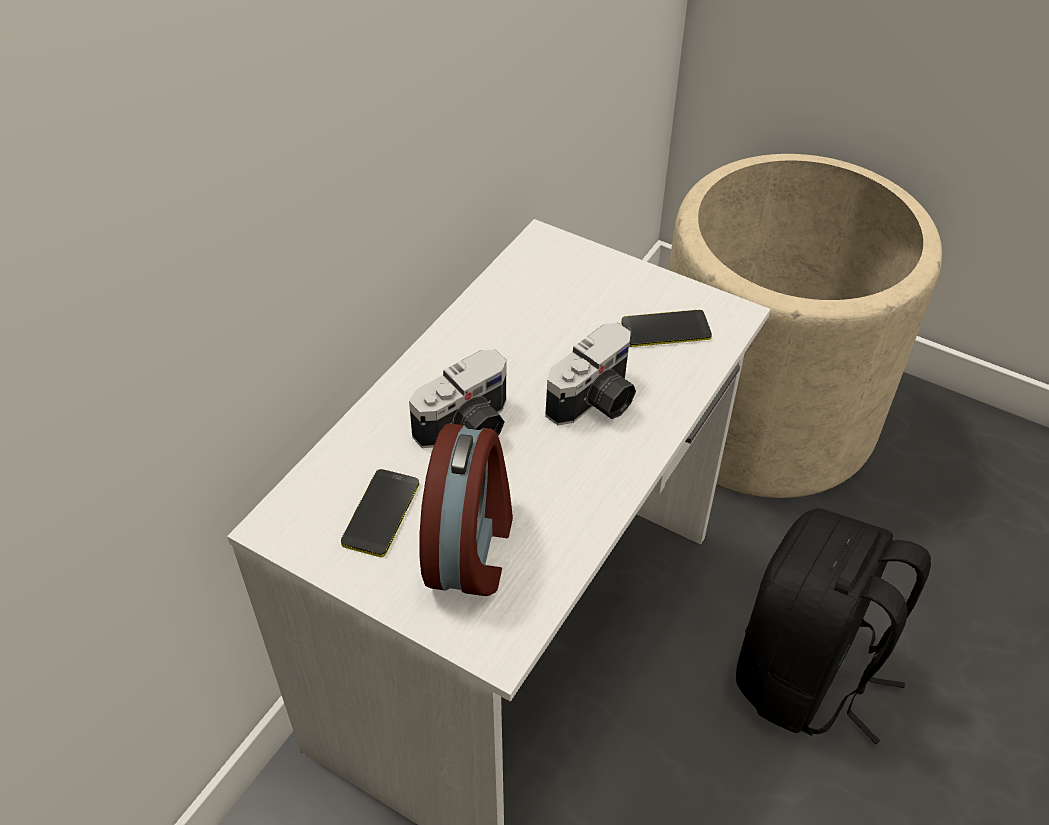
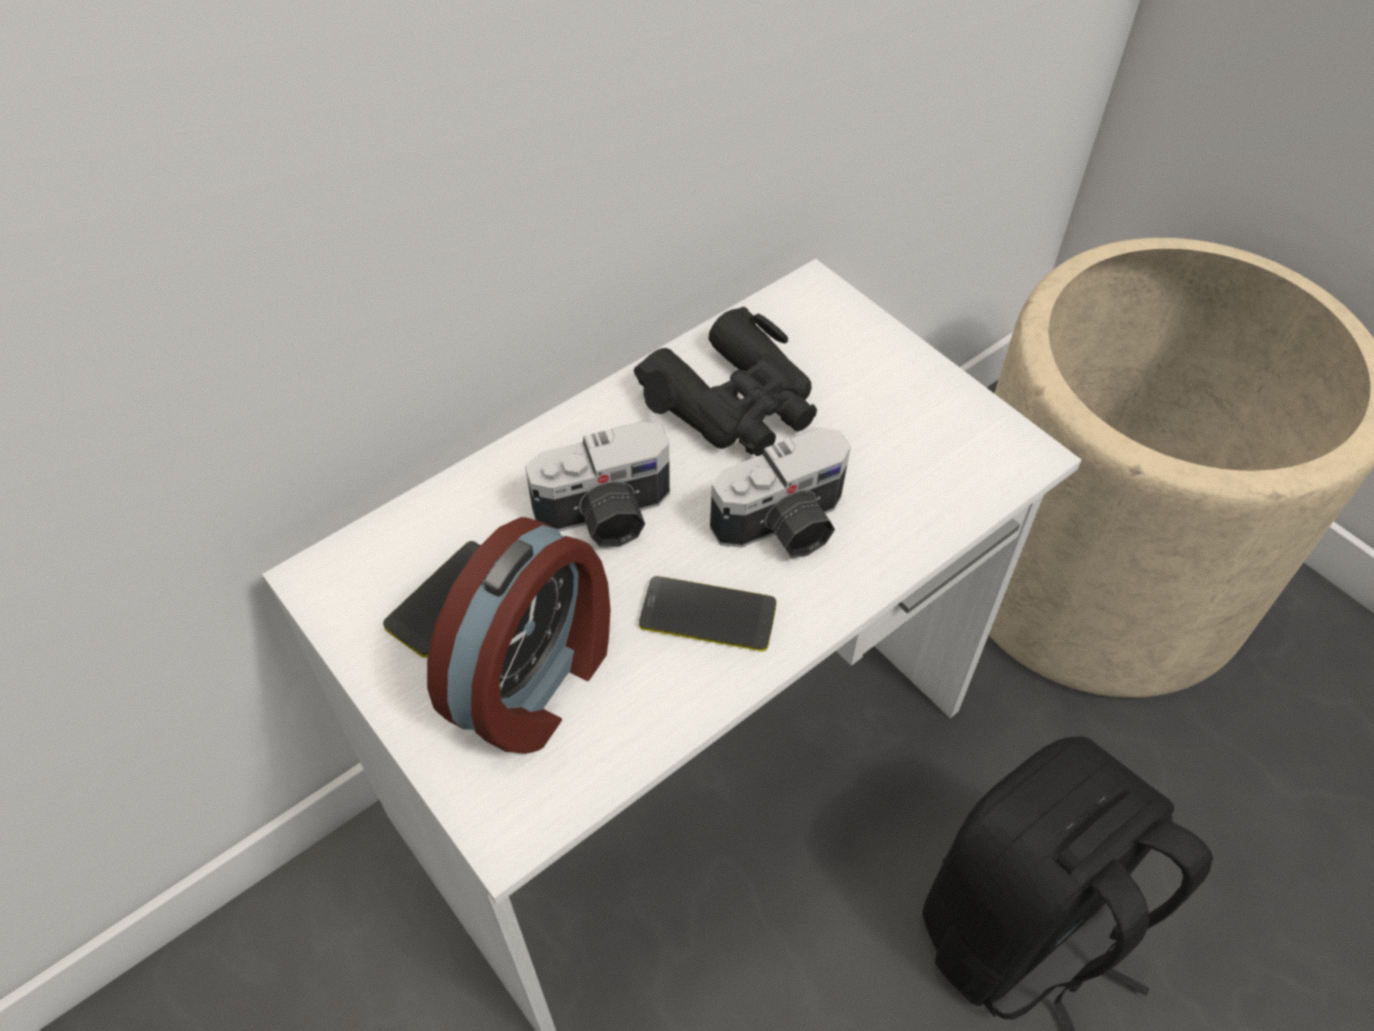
camera: 20 degrees right, 5 degrees up
(523, 329) = (734, 402): none -> black binoculars
(665, 330) = (922, 452): phone -> phone (708, 615)

